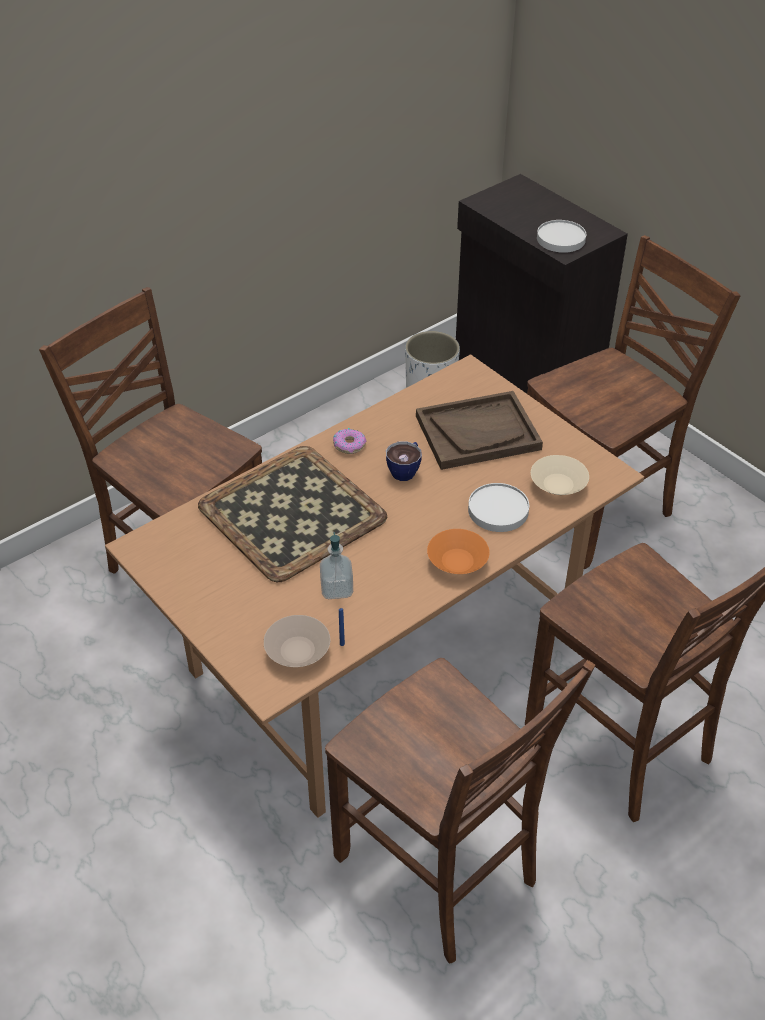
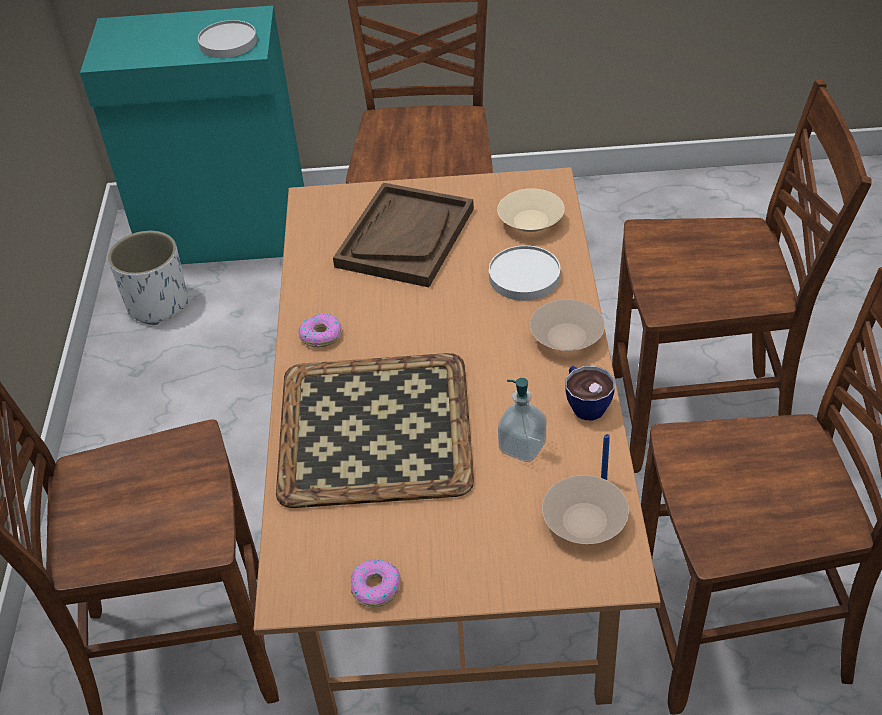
camera: 50 degrees left, 0 degrees up
(171, 579) = (375, 587): none -> donut
(406, 470) = (403, 312): cup -> cup (585, 404)
(458, 562) = (567, 338): orange bowl -> beige bowl
(524, 382) = (227, 235): black cabinet -> turquoise cabinet

